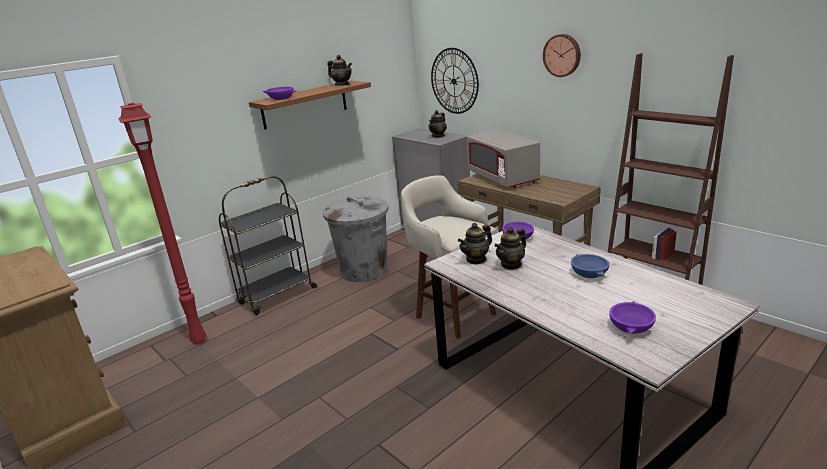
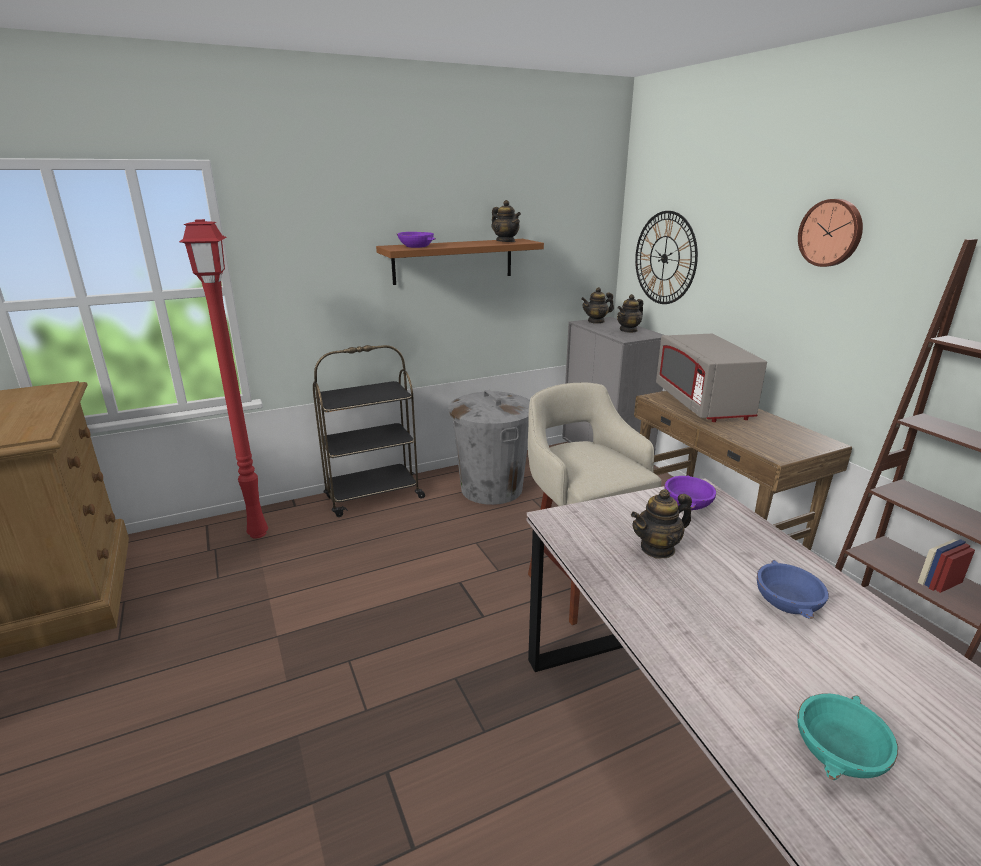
camera: 15 degrees right, 0 degrees up
(476, 259) = (606, 525): teapot -> teapot (596, 321)
(630, 327) = (838, 751): purple bowl -> turquoise bowl

